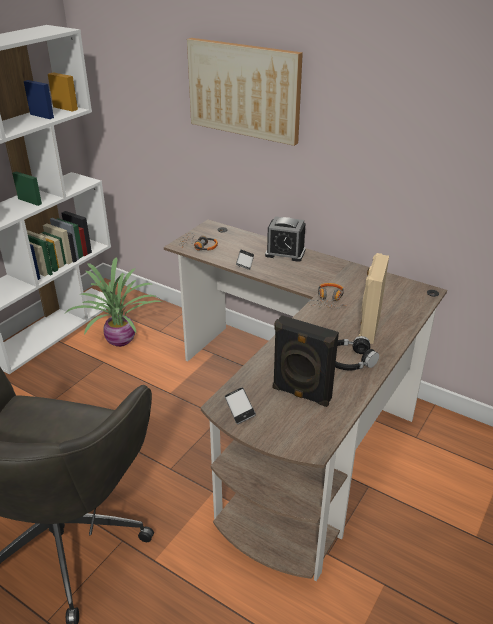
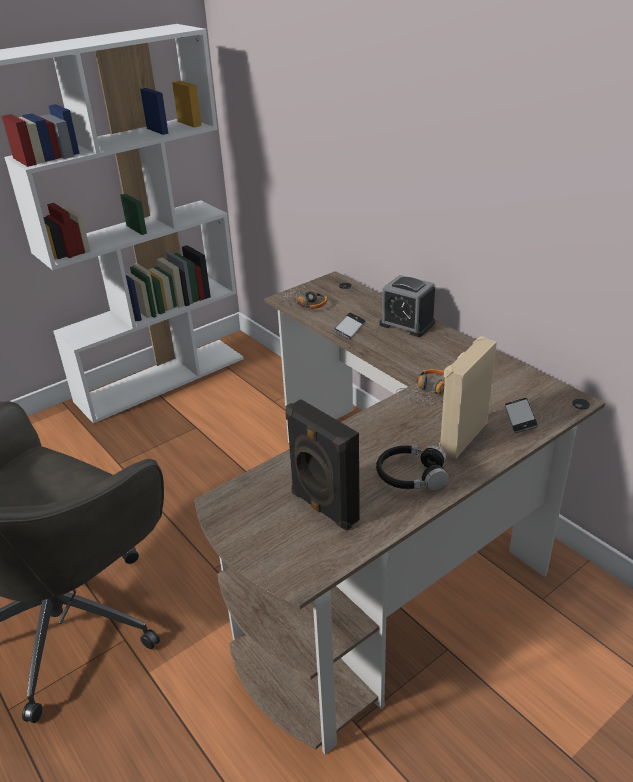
camera: 20 degrees right, 0 degrees up
(121, 340) = (226, 404): potted plant -> none
(240, 408) = (238, 509): phone -> phone (520, 418)
(244, 90) = (376, 107): picture -> none

